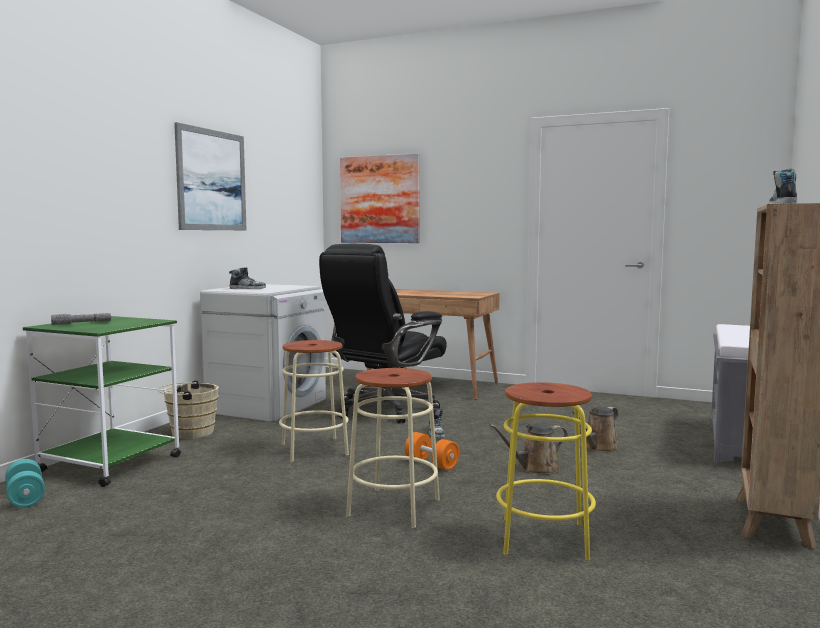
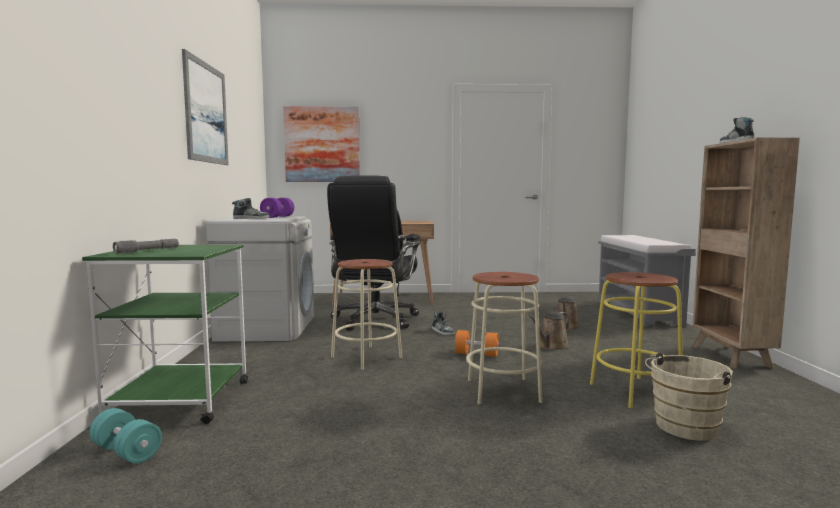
camera: 25 degrees left, 0 degrees up
(189, 432) = (224, 360): beige bucket -> beige bucket (683, 428)
(284, 286) = (277, 217): none -> purple dumbbell

